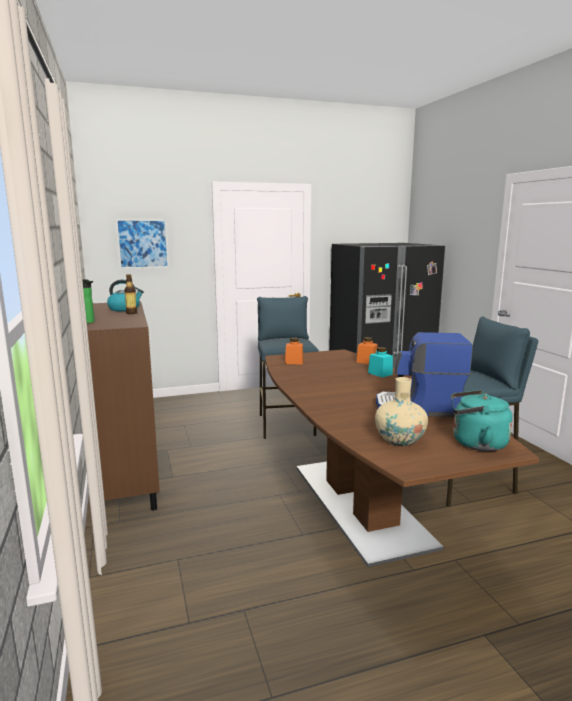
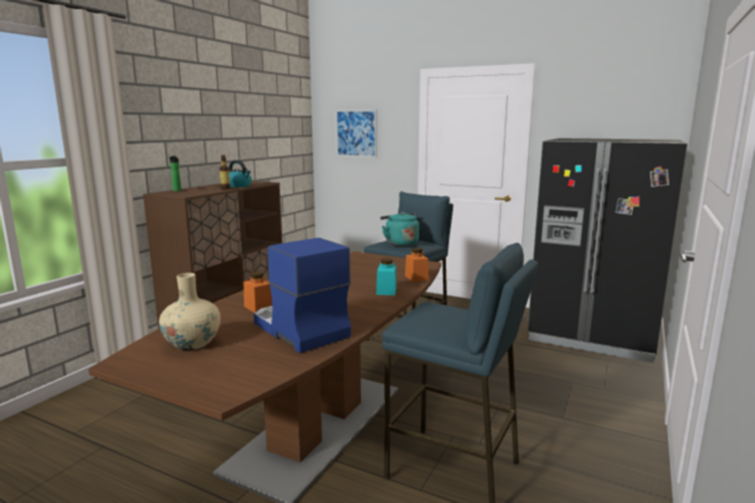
camera: 45 degrees right, 0 degrees up
(294, 362) = (354, 261): orange jar -> orange jar (259, 307)
(475, 443) = (225, 374): turquoise kettle -> turquoise kettle (400, 243)

